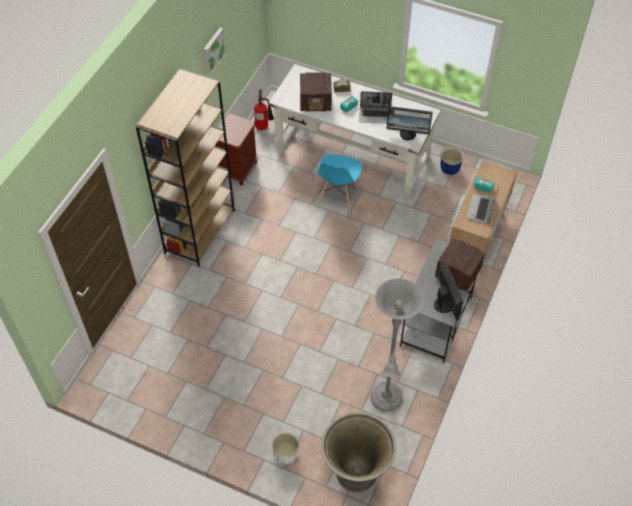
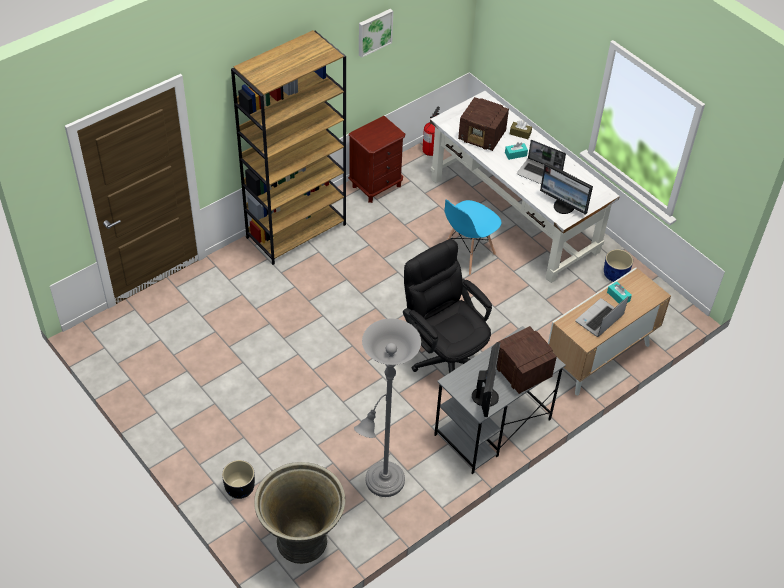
camera: 25 degrees right, 5 degrees down
(285, 455) = (239, 488): white planter -> black planter
(370, 282) = (444, 355): none -> black office chair

